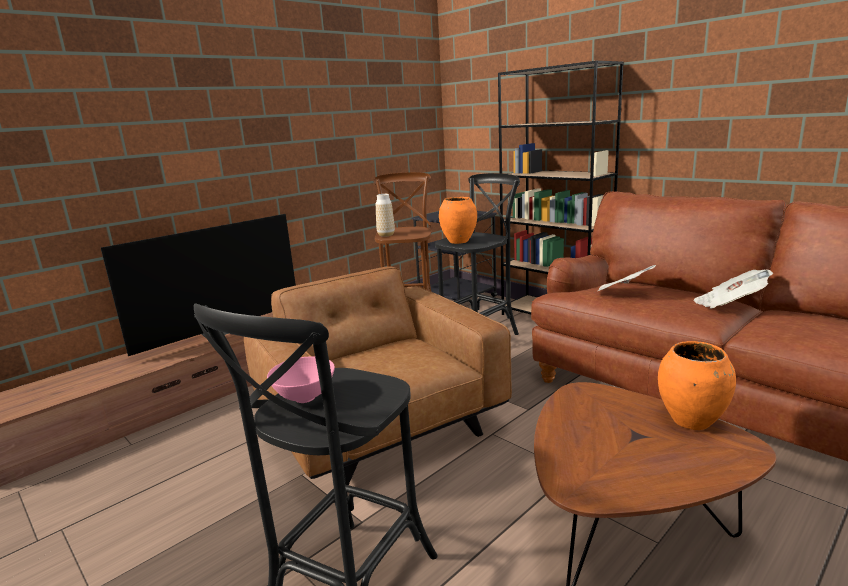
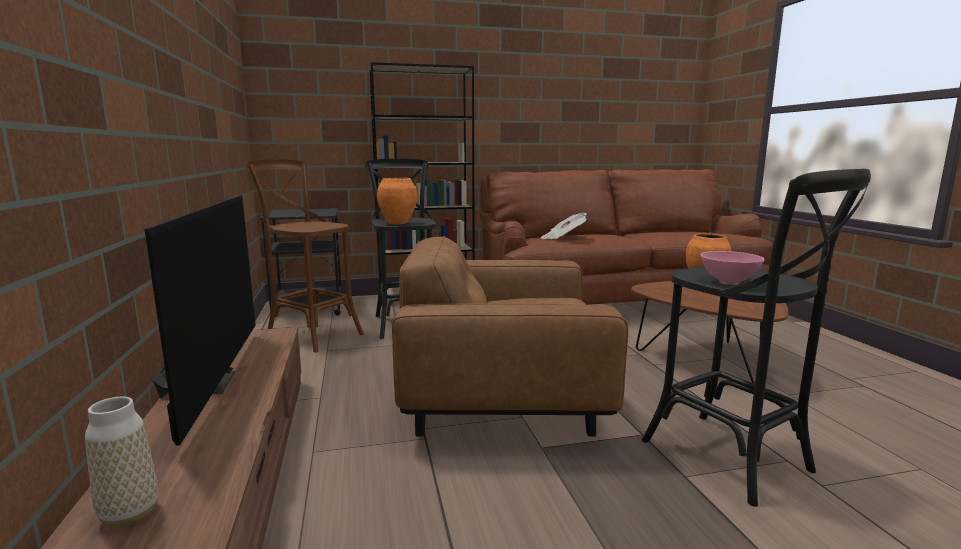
camera: 60 degrees left, 5 degrees down
(386, 235) = (298, 229): vase -> vase (129, 514)
(729, 305) = (615, 233): newspaper -> none

